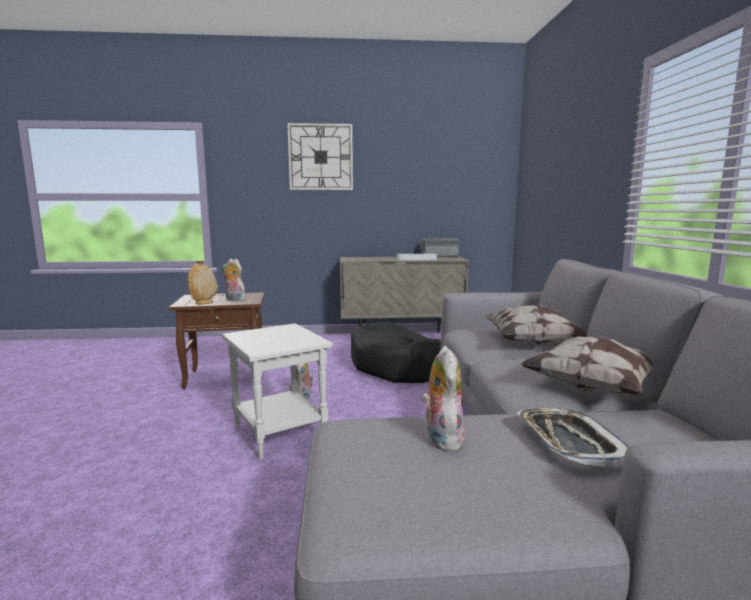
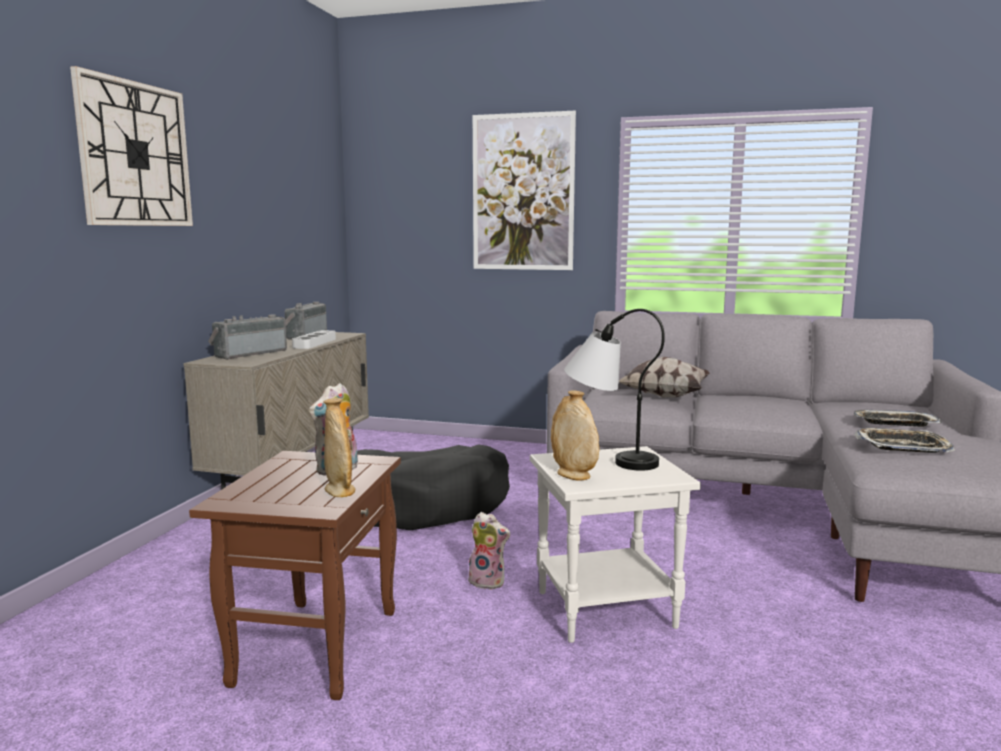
camera: 70 degrees left, 0 degrees up
(253, 332) = (573, 475): none -> beige vase
(291, 336) = (608, 459): none -> table lamp
(372, 258) = (249, 353): none -> radio
(441, 438) = (903, 446): plush toy -> tray
(583, 152) = (523, 192): none -> picture
(595, 388) = (788, 403): pillow -> none

